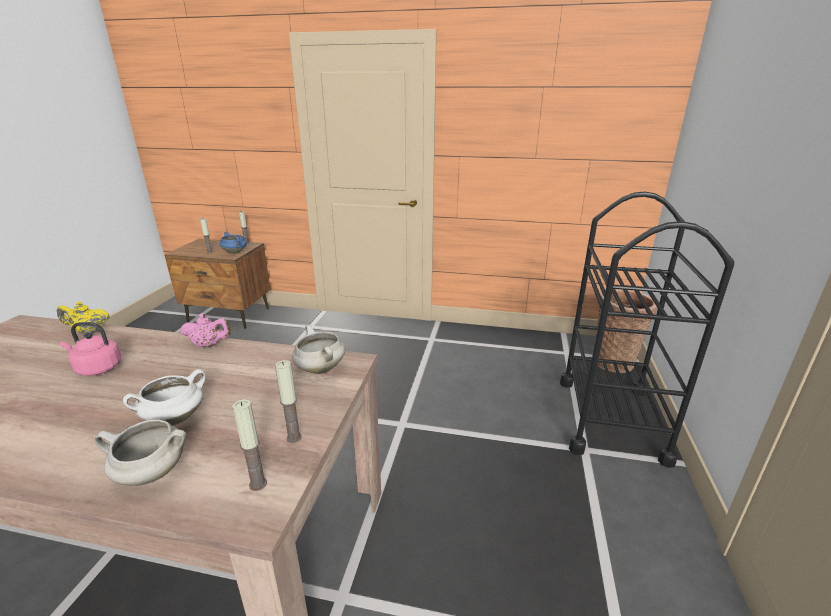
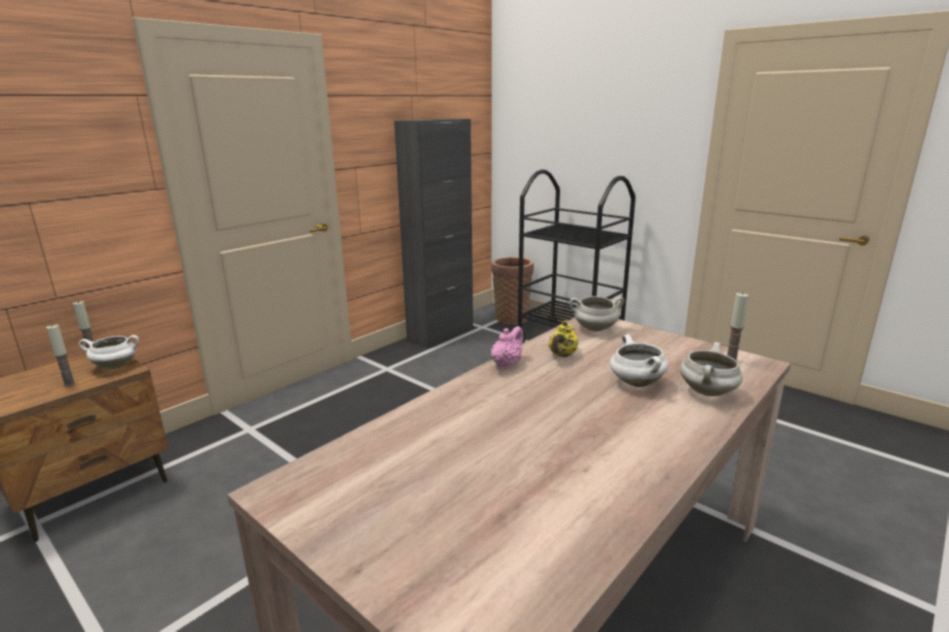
camera: 60 degrees left, 5 degrees down
(88, 331) = (387, 429): yellow teapot -> yellow teapot (562, 355)
(97, 368) = (505, 419): pink kettle -> none
(235, 252) = (116, 366): blue cooking pot -> white cooking pot
(294, 437) = (684, 346): candle -> none
(521, 338) = (440, 334): none -> black cabinet

